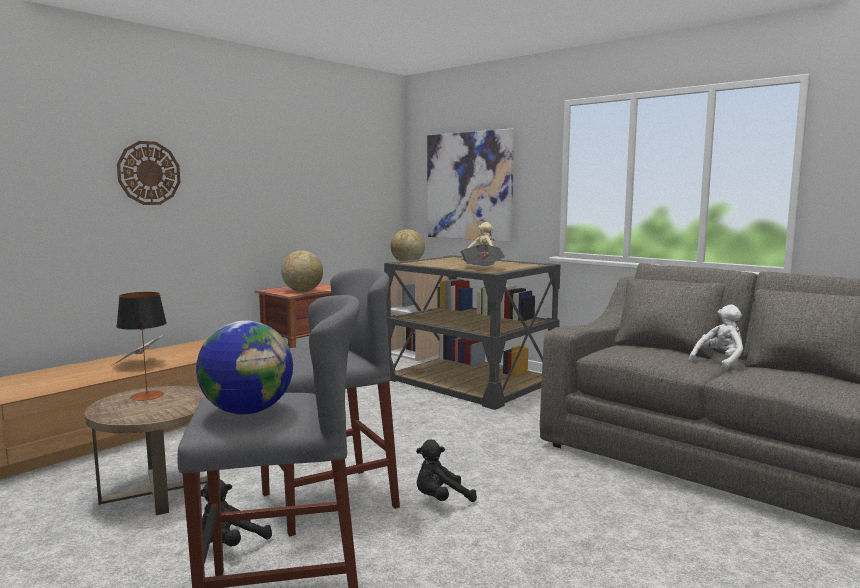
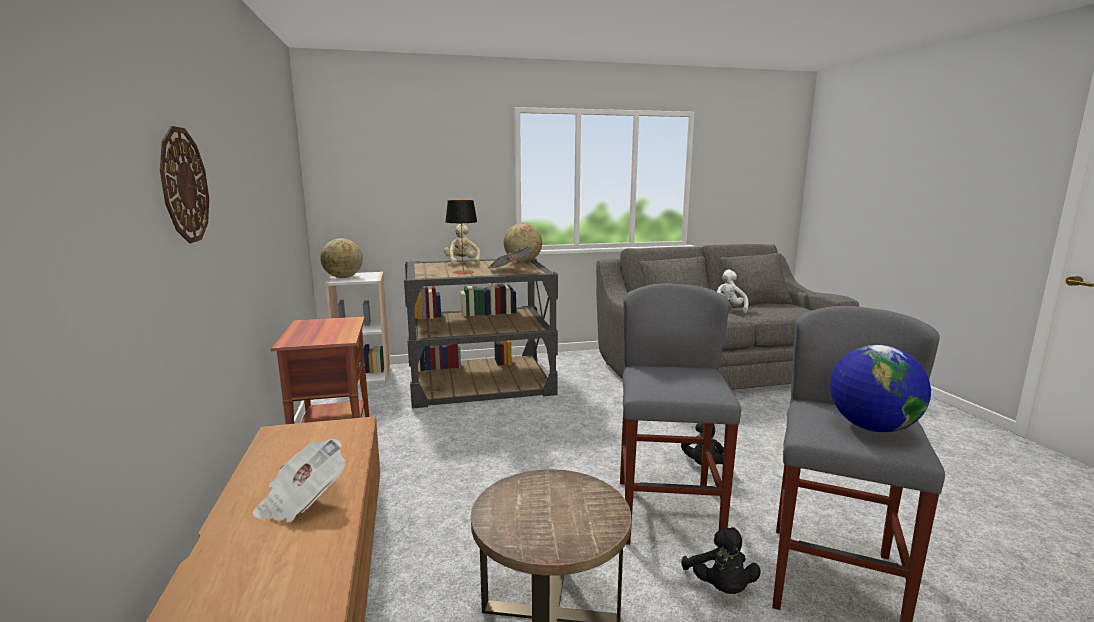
camera: 55 degrees left, 5 degrees up
(147, 396) = (515, 509): table lamp -> table lamp (463, 272)
(302, 291) = (337, 333): globe -> globe (522, 261)
(469, 186) = (405, 186): picture -> none

